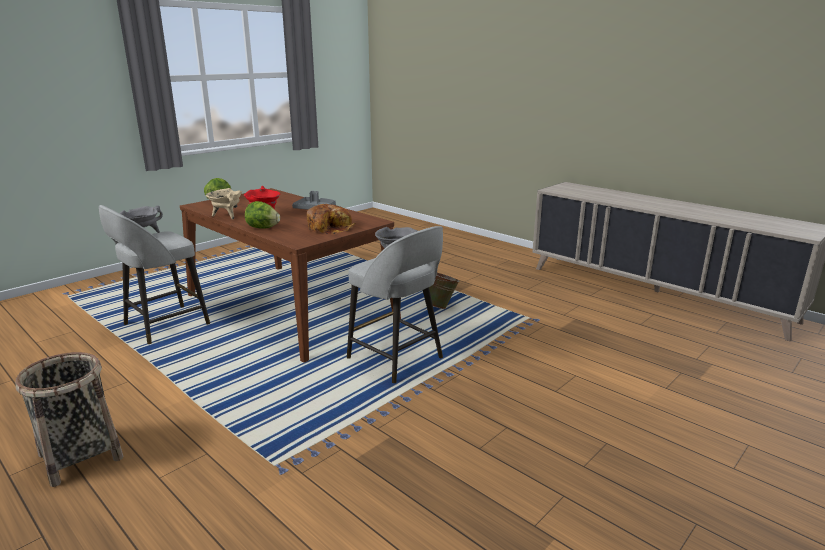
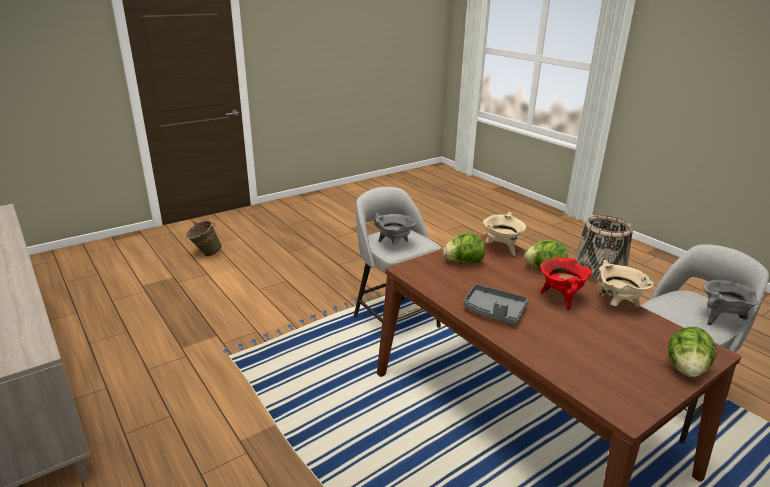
camera: 170 degrees left, 5 degrees up
(292, 237) = (501, 249): none -> beige cooking pot
(330, 227) = (463, 262): bread -> lettuce
(442, 307) = (317, 390): green bucket -> green bucket (205, 254)

